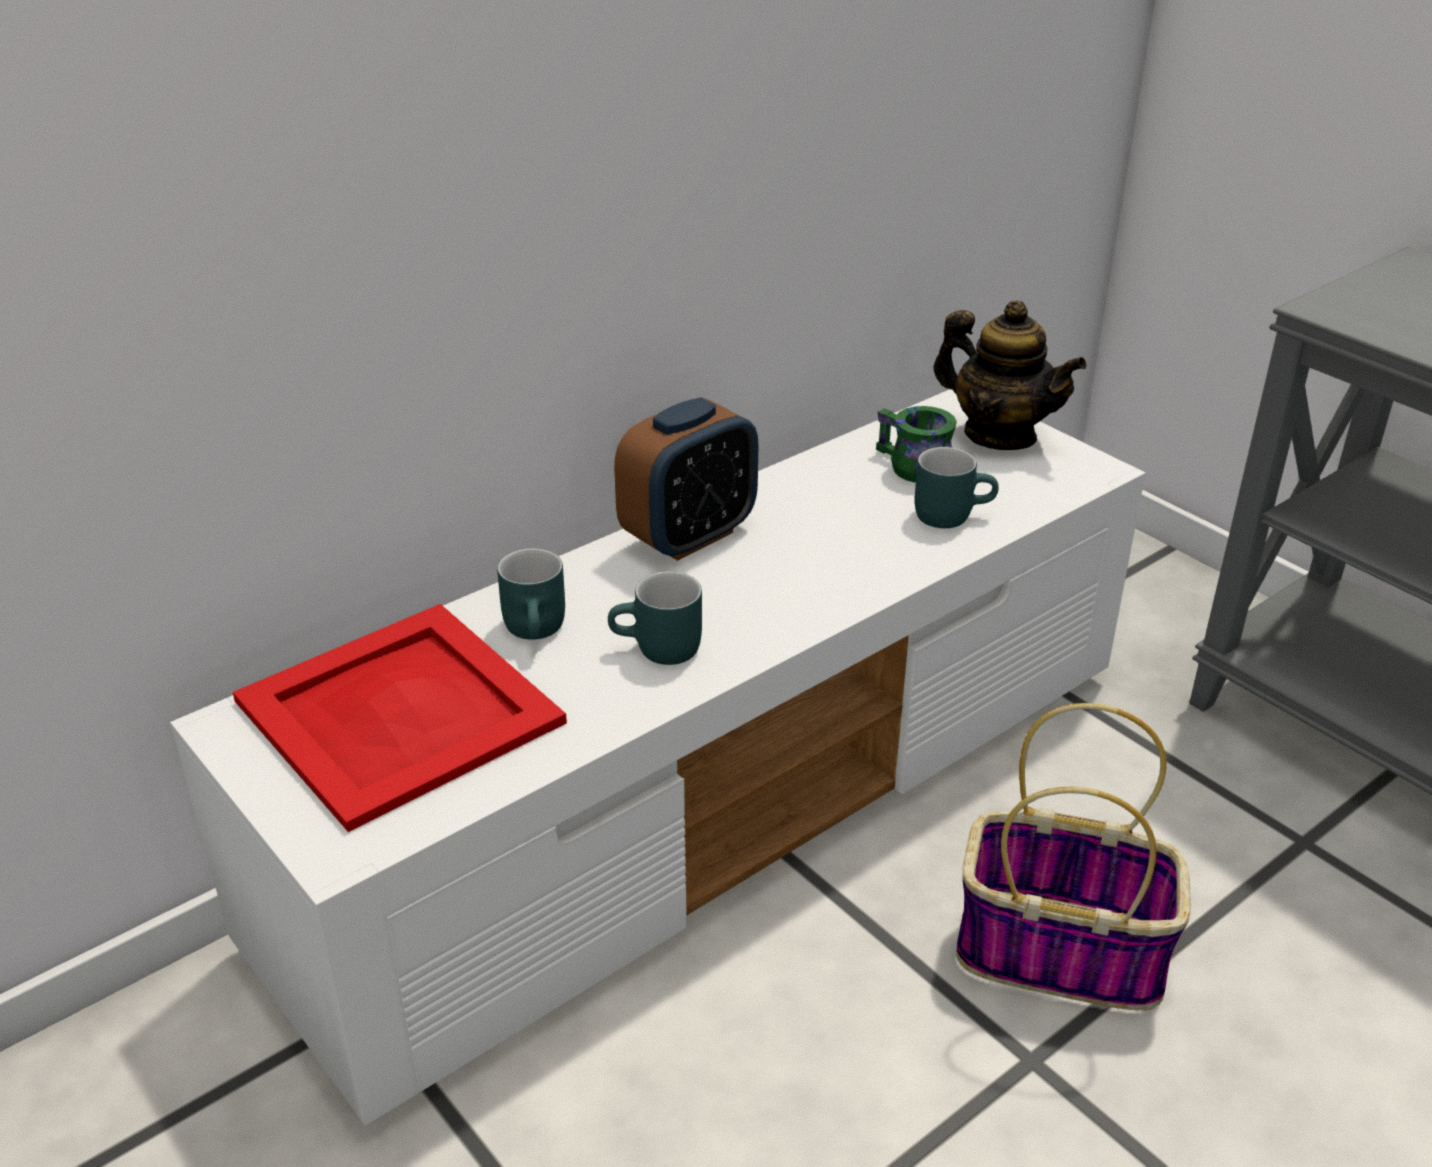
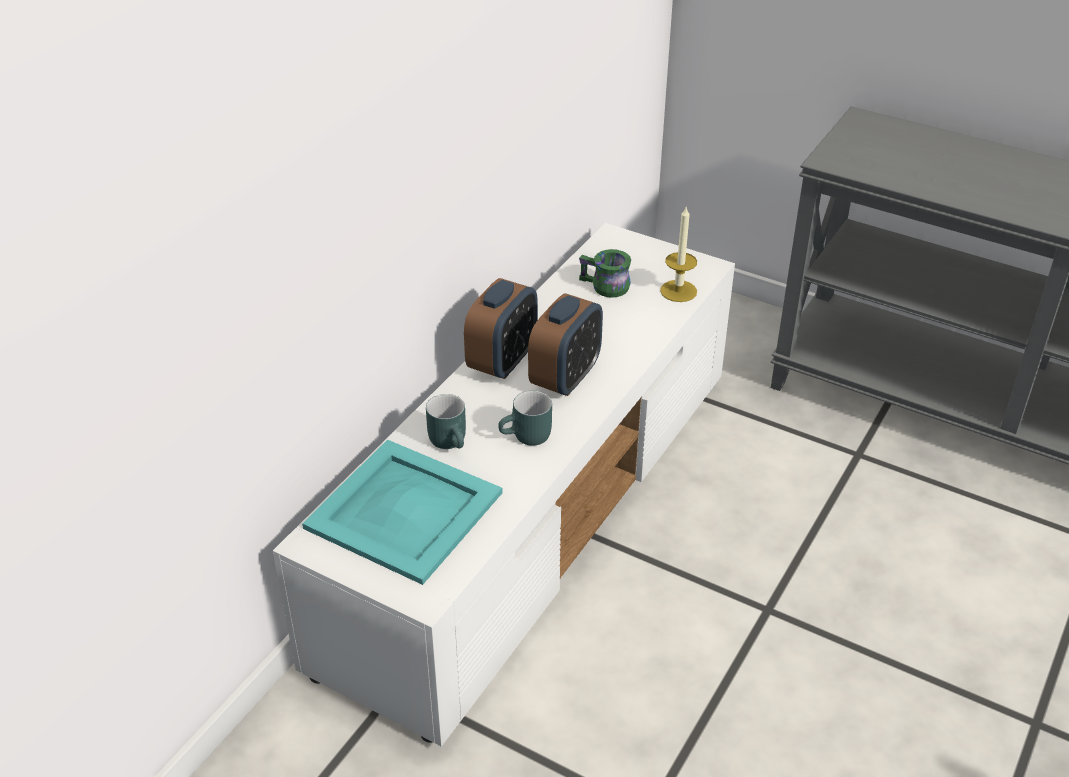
camera: 20 degrees left, 5 degrees up
(402, 712) = (406, 510): red tray -> turquoise tray
(773, 578) = (565, 378): none -> alarm clock
(950, 513) = (642, 313): turquoise mug -> none
(999, 435) = (644, 255): teapot -> none
(1028, 493) = (678, 291): none -> candle
(1063, 952) = (760, 548): basket -> none

